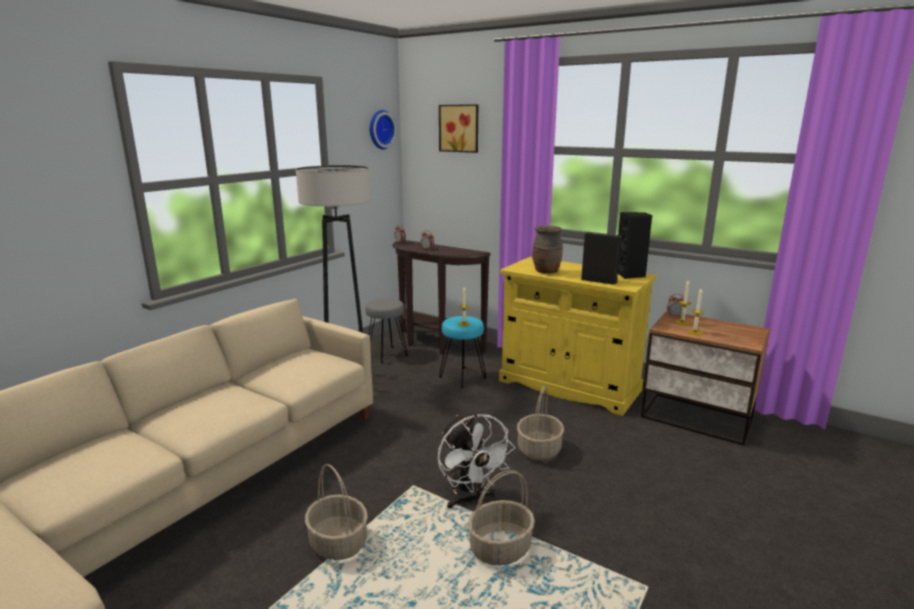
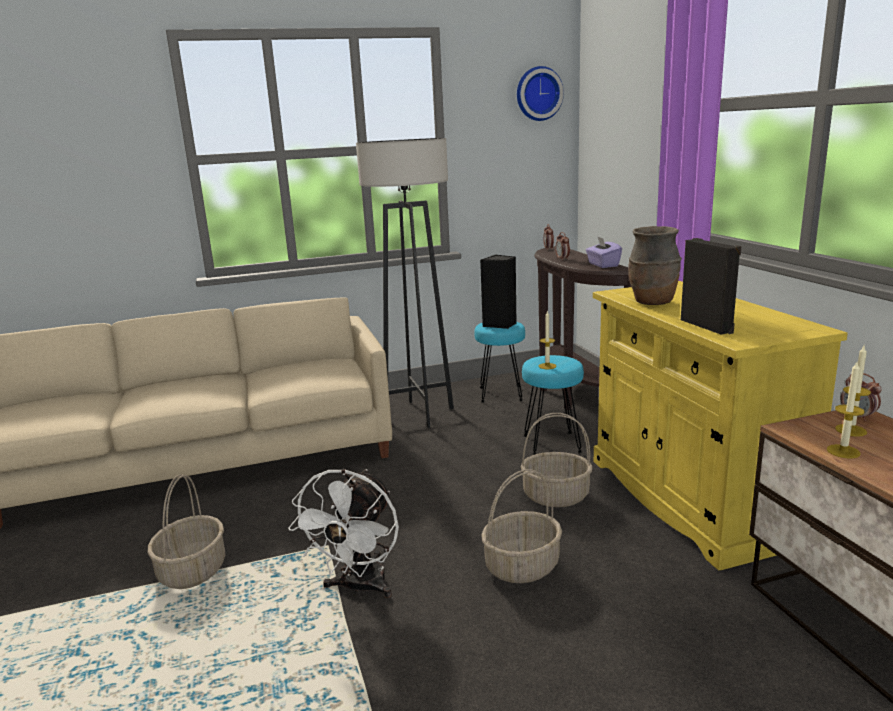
camera: 40 degrees right, 0 degrees up
(386, 354) = (501, 394): grey stool -> turquoise stool
(460, 128) = (632, 83): picture -> none
(462, 251) = (602, 265): none -> purple tissue box
(500, 548) = (311, 659): basket -> basket (556, 496)
(630, 275) = (790, 326): black speaker -> black speaker (500, 324)

